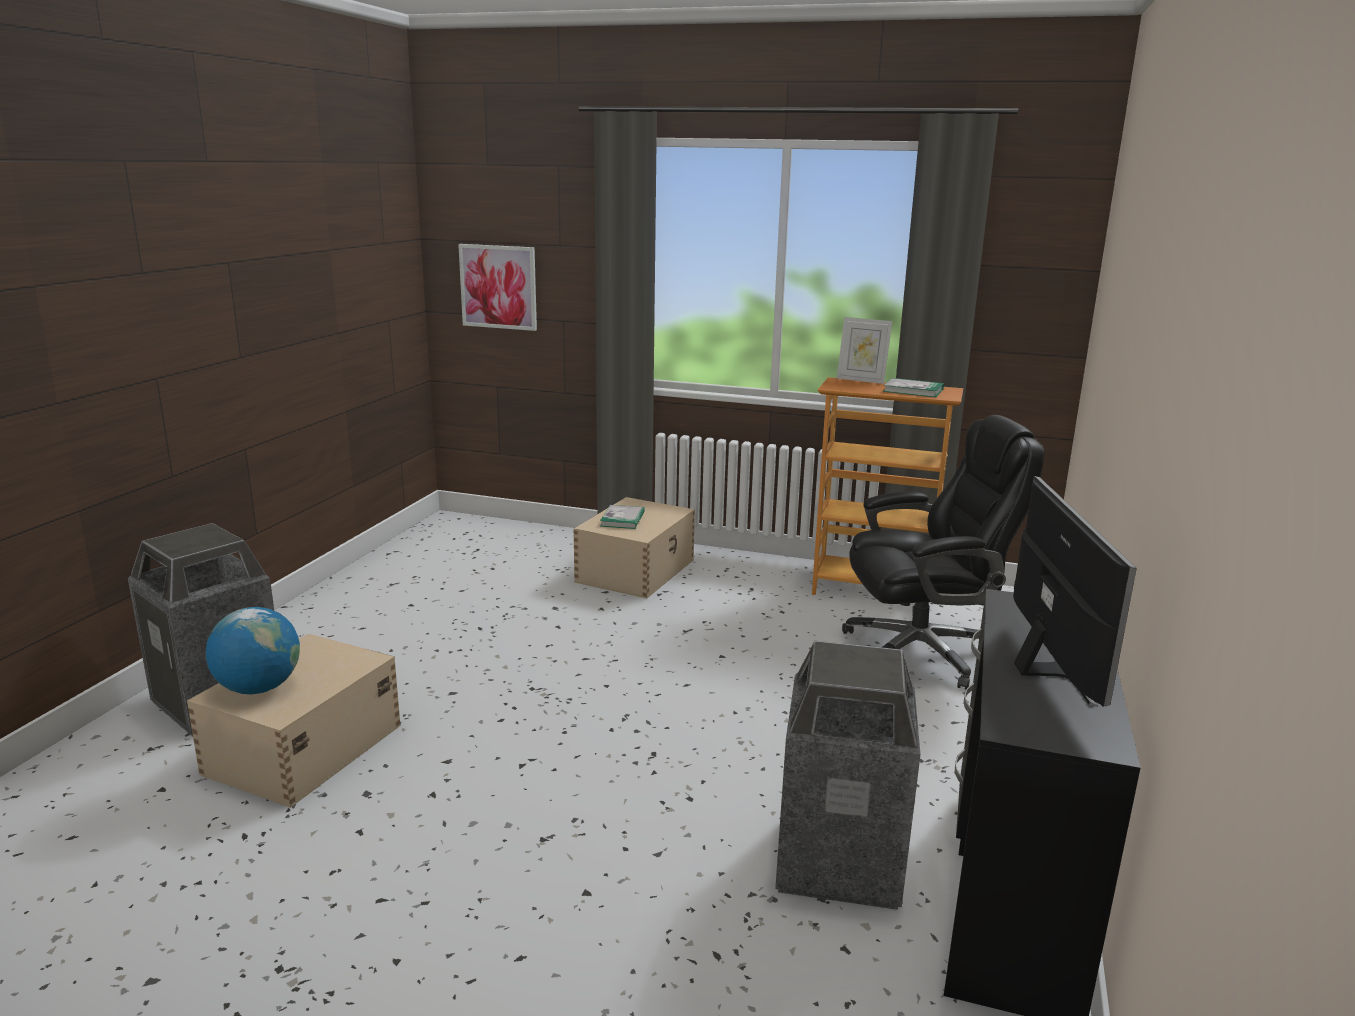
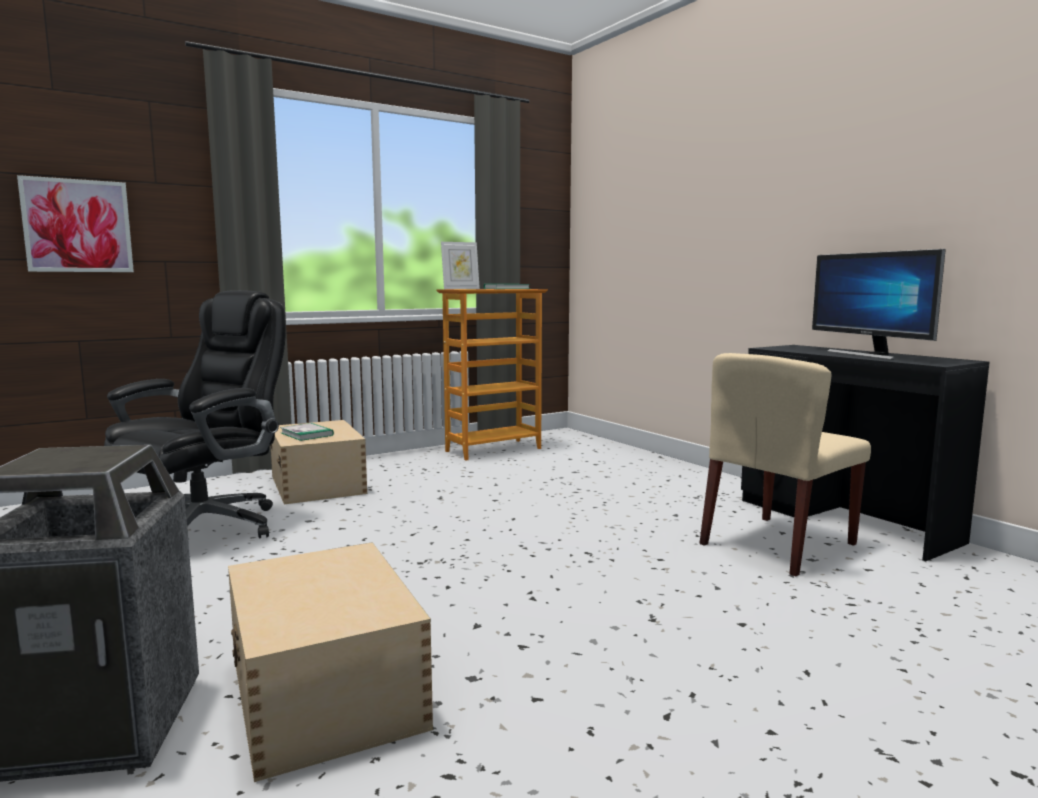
camera: 50 degrees left, 10 degrees down
(258, 688) = (306, 611): globe -> none
(838, 861) = (777, 544): trash can -> beige chair
(922, 652) = (583, 463): black office chair -> black office chair (206, 527)
(1047, 670) = (868, 354): monitor -> monitor turned 150 degrees counterclockwise

